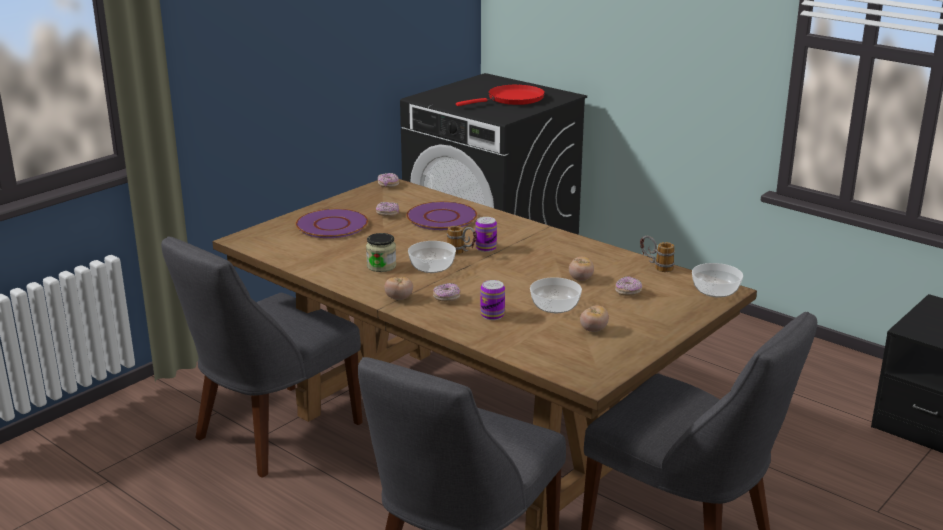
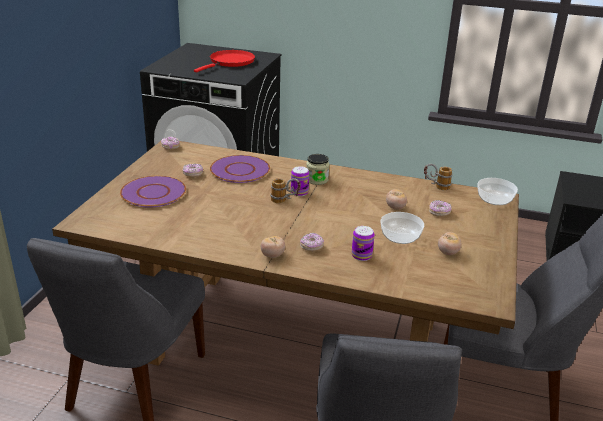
camera: 25 degrees left, 5 degrees up
(381, 266) = (230, 226): jar -> jar (317, 180)
(431, 267) = (272, 219): bowl -> none

